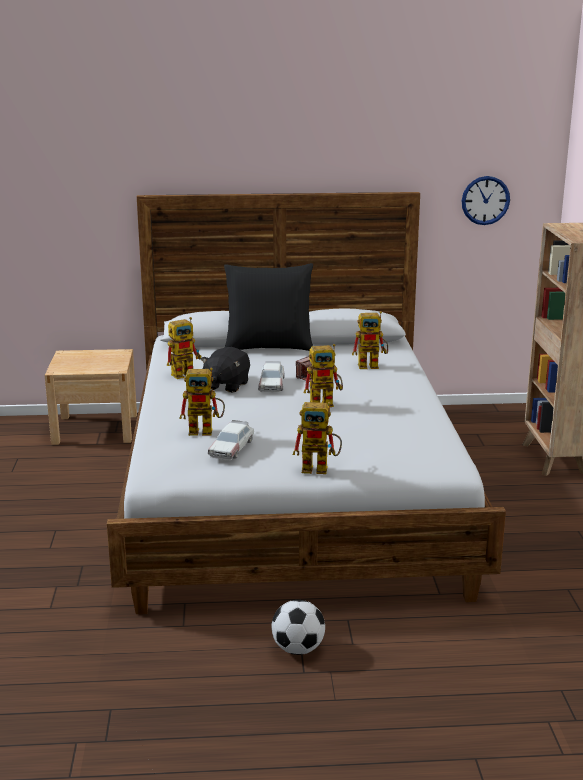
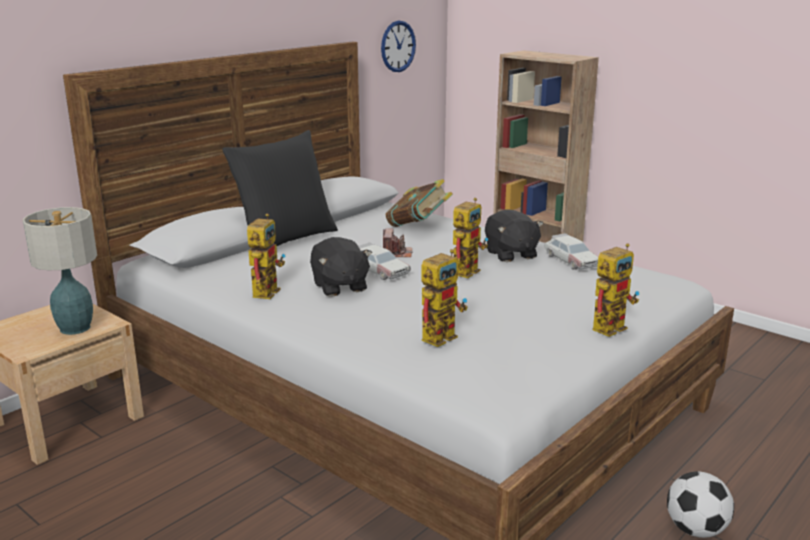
camera: 45 degrees left, 0 degrees up
(97, 366) = (74, 328): none -> table lamp
(231, 448) = (507, 341): toy car -> toy car (571, 260)
(373, 365) = (418, 227): toy robot -> book
(384, 404) = (510, 254): none -> black plush toy

